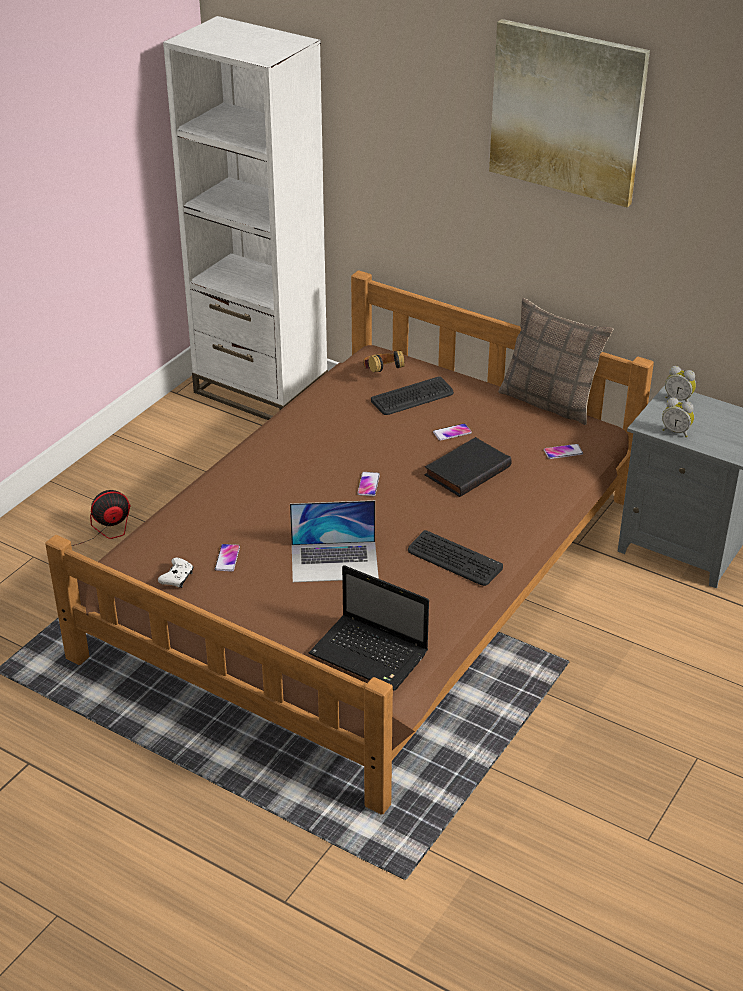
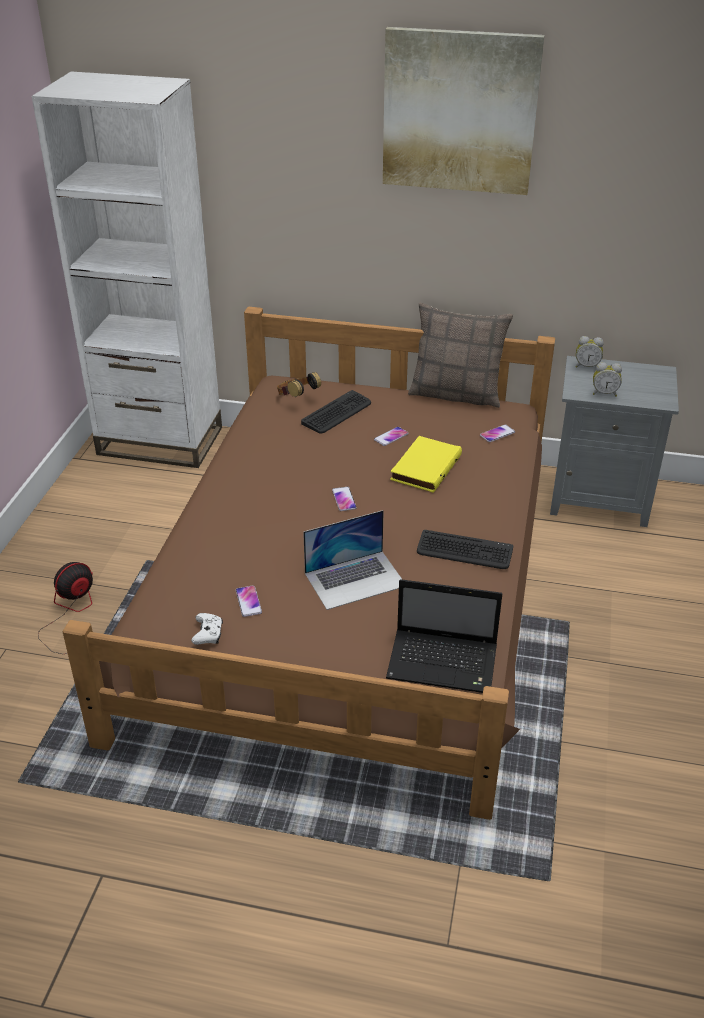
camera: 20 degrees left, 0 degrees up
(466, 470) = (424, 467): black book -> yellow book

